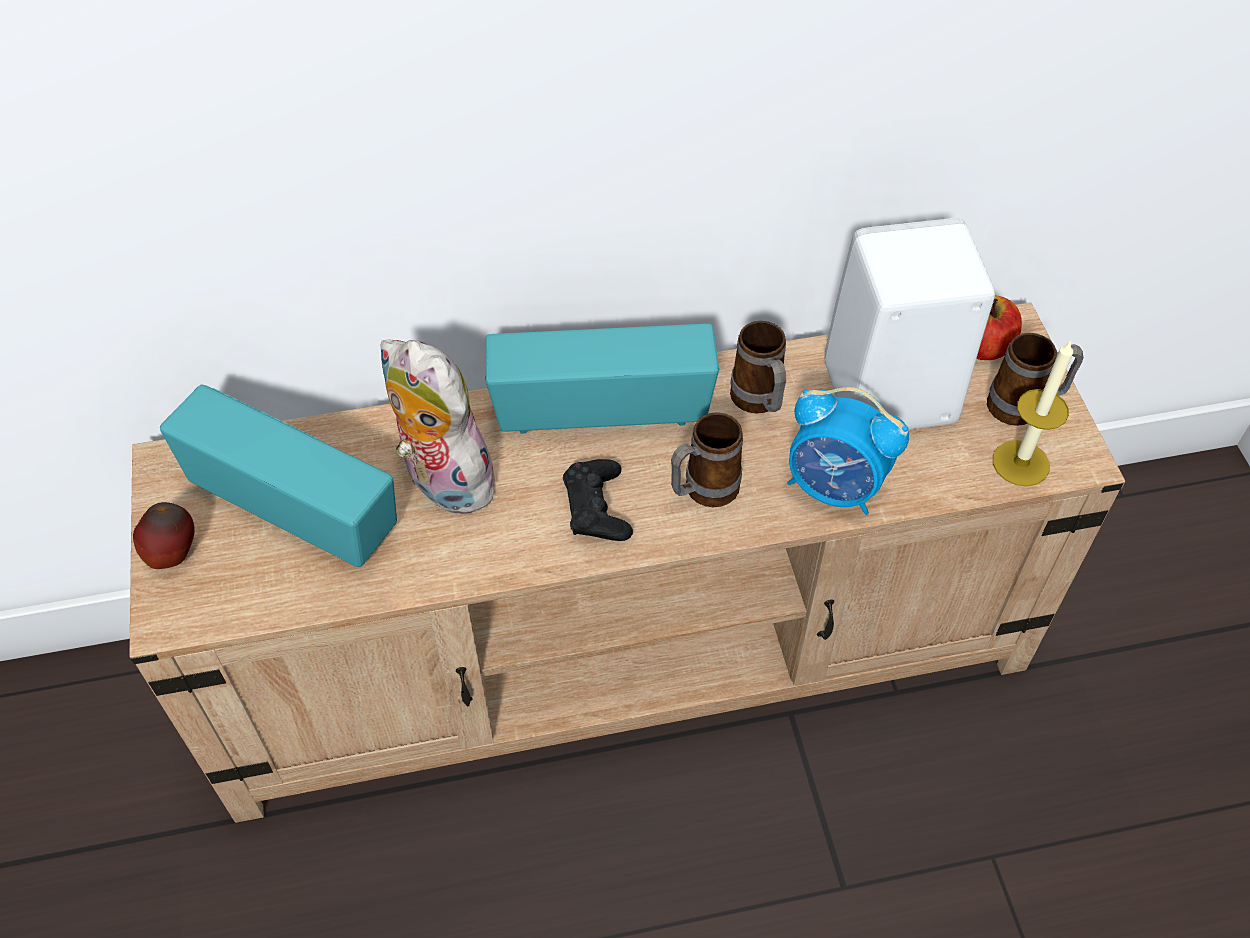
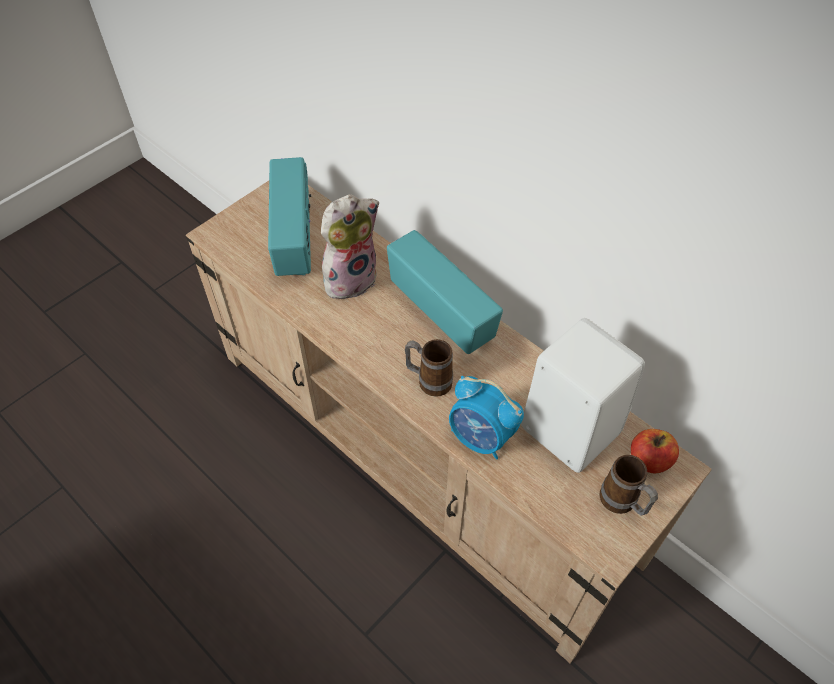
camera: 55 degrees right, 0 degrees up
(174, 554) = (242, 216): apple -> none
(442, 481) = (350, 278): plush toy -> plush toy turned 45 degrees clockwise
(597, 508) = (383, 343): black game controller -> none
(759, 403) = (507, 374): mug -> none
(835, 487) = (481, 437): alarm clock -> alarm clock turned 45 degrees counterclockwise
(1020, 463) = (578, 522): candle -> none

